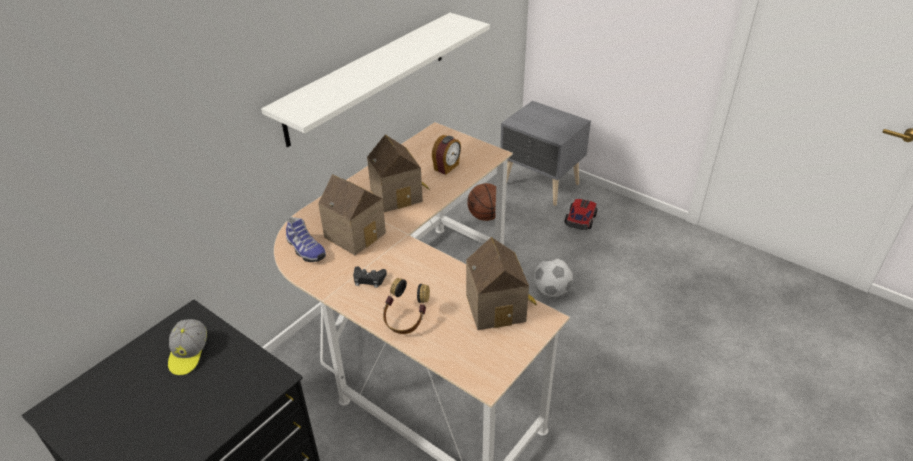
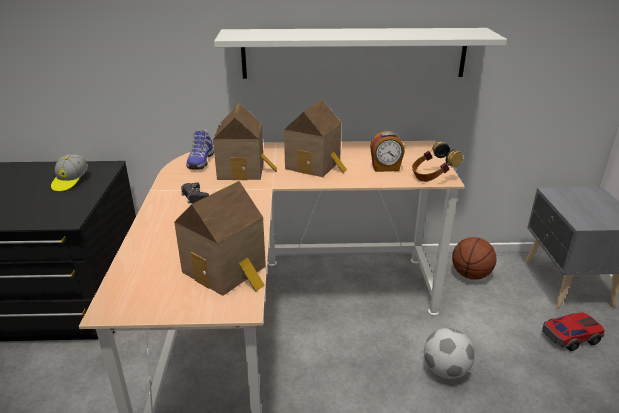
camera: 50 degrees right, 10 degrees down
(189, 353) = (70, 181): cap -> cap turned 45 degrees counterclockwise
(406, 320) = (161, 231): headphones -> headphones (432, 177)

